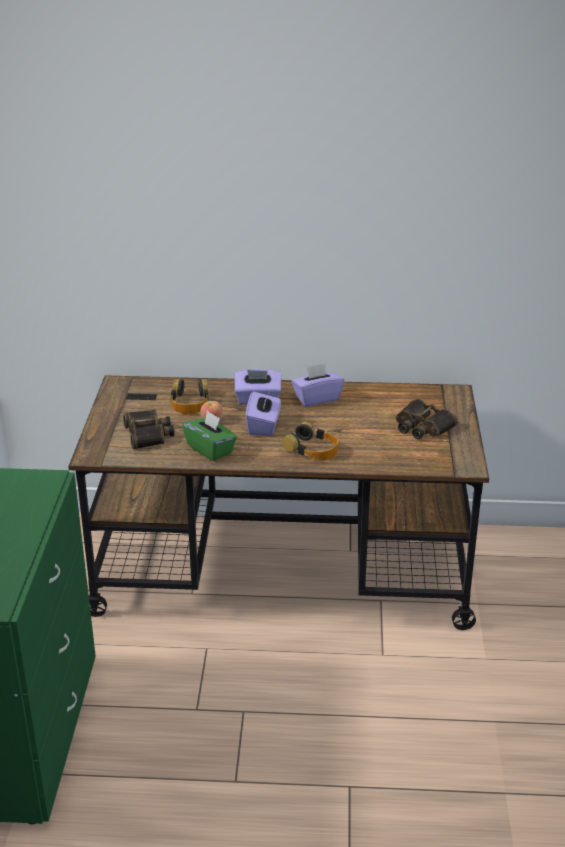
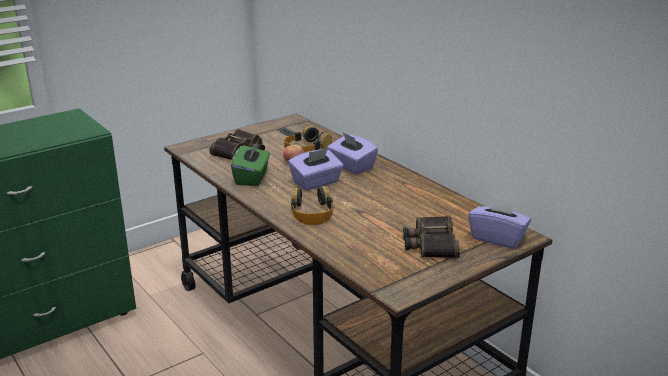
camera: 50 degrees right, 5 degrees down
(317, 398) = (394, 185): purple tissue box -> purple tissue box (497, 238)

